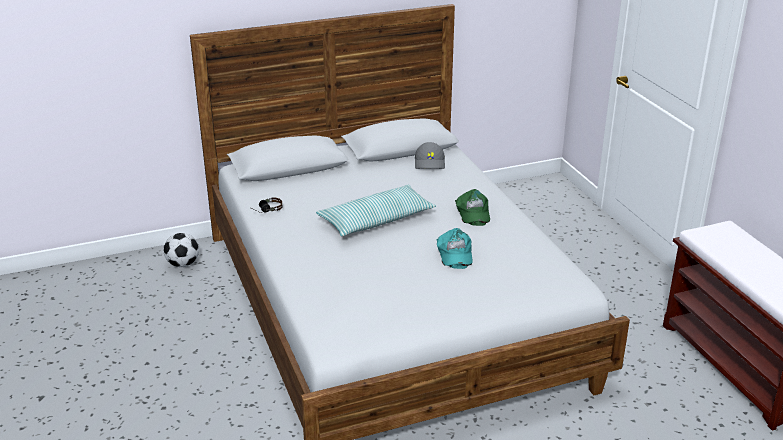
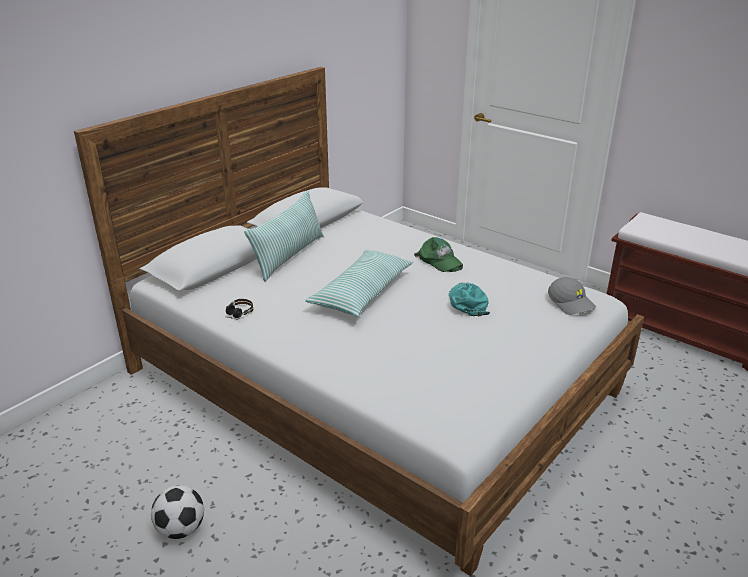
camera: 30 degrees left, 0 degrees up
(183, 264) = (114, 410): football -> football (181, 529)
(352, 174) = (289, 256): none -> pillow
(430, 163) = (352, 228): grey cap -> grey cap (571, 303)
(454, 253) = (467, 302): turquoise cap -> turquoise cap turned 150 degrees counterclockwise

